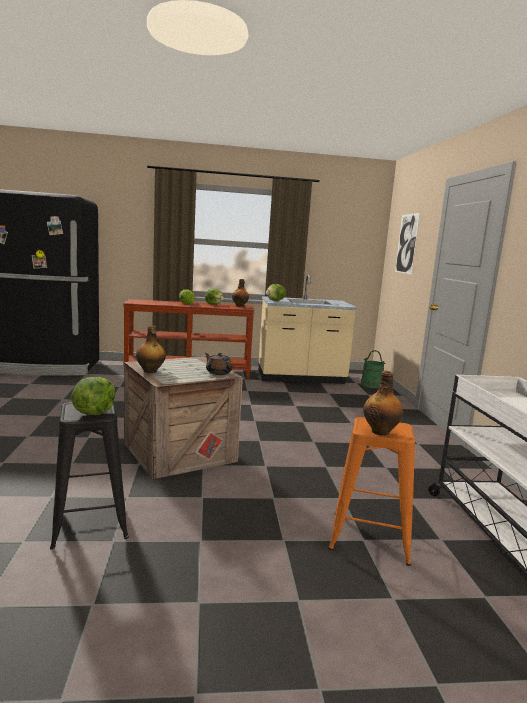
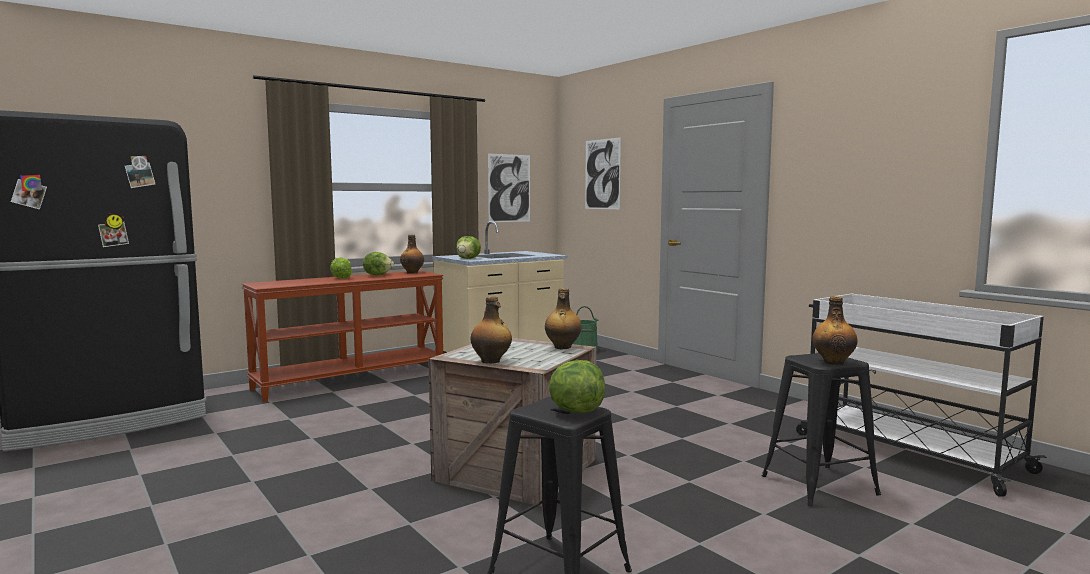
camera: 30 degrees left, 5 degrees down
(218, 372) = (562, 347): brown teapot -> bottle
(338, 250) = (509, 188): none -> picture
(369, 537) = (819, 485): orange stool -> black stool

